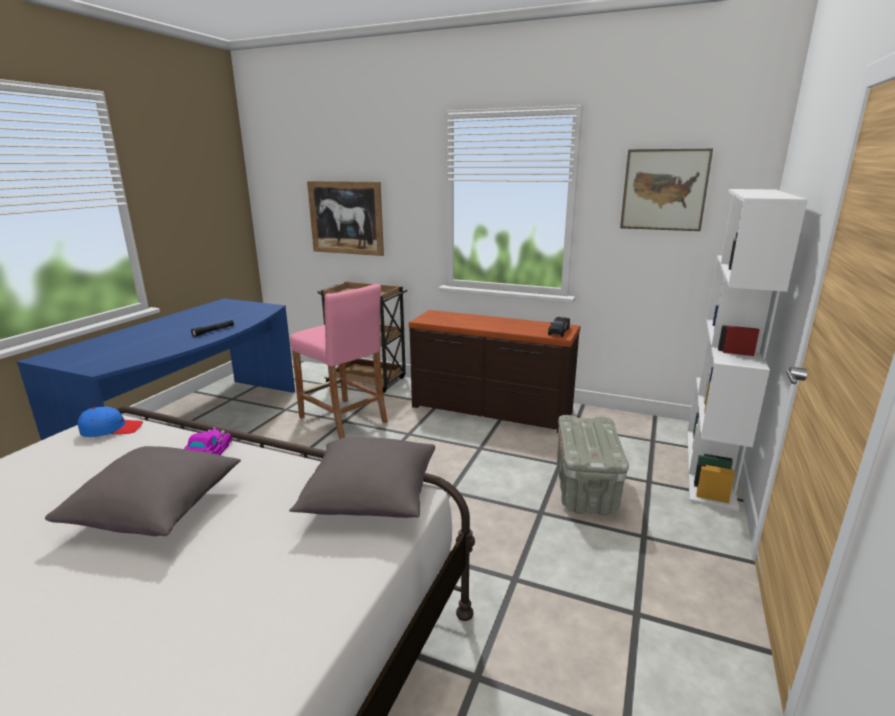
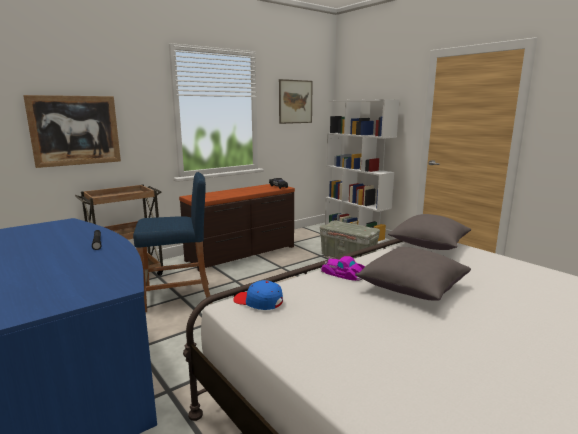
camera: 60 degrees left, 5 degrees down
(111, 429) = (258, 302): blue cap -> blue cap turned 75 degrees counterclockwise
(343, 419) = (178, 297): pink stool -> blue stool

